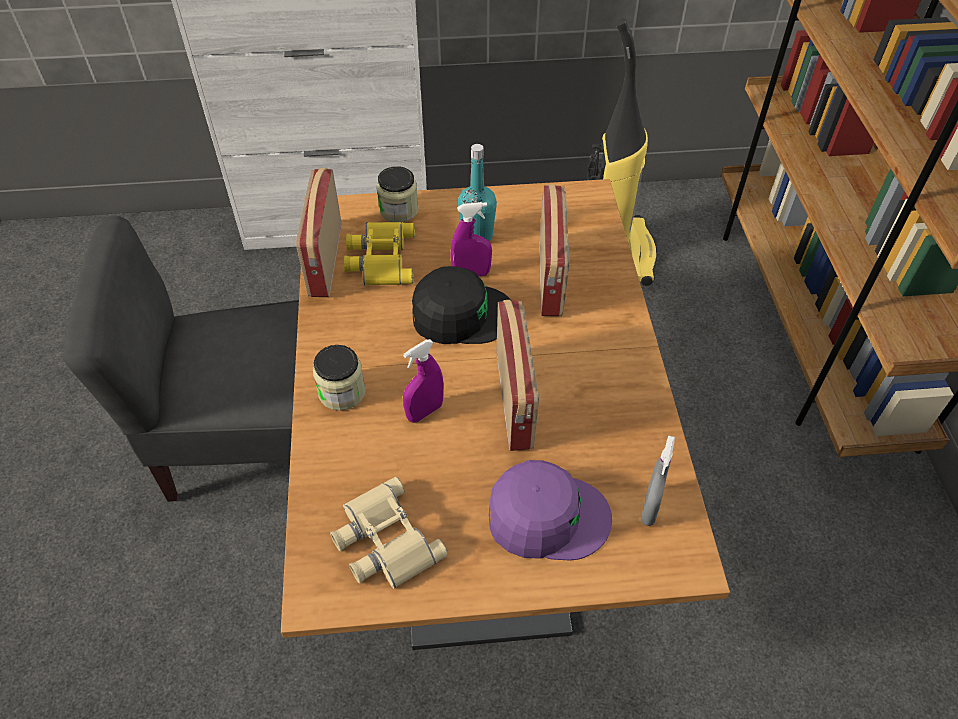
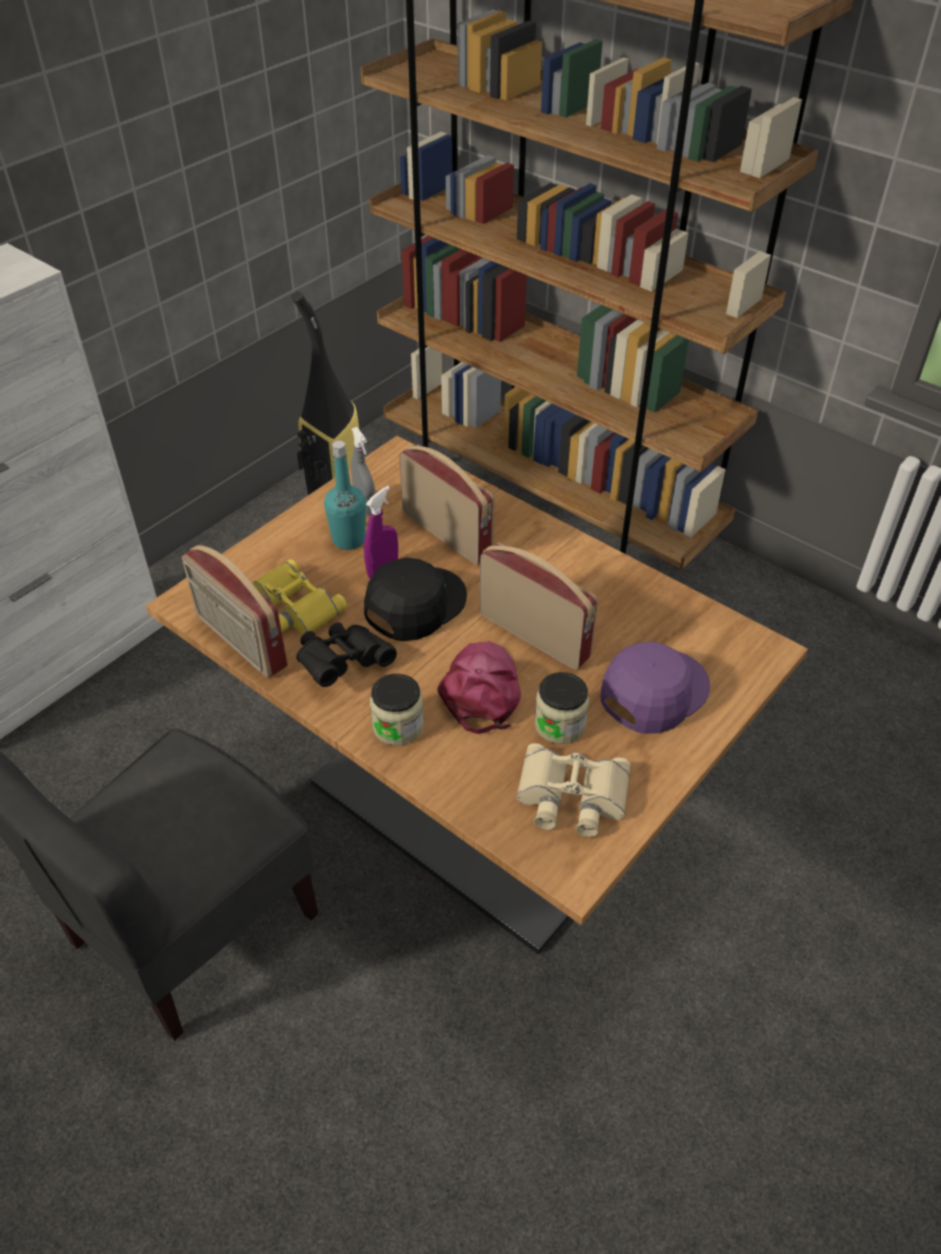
camera: 45 degrees left, 5 degrees down
(364, 321) = (343, 663): none -> black binoculars
(399, 210) = (253, 561): jar -> jar (560, 724)
(425, 412) = (481, 691): purple spray bottle -> pink cap
(650, 508) = (706, 636): grey spray bottle -> grey spray bottle (365, 506)

